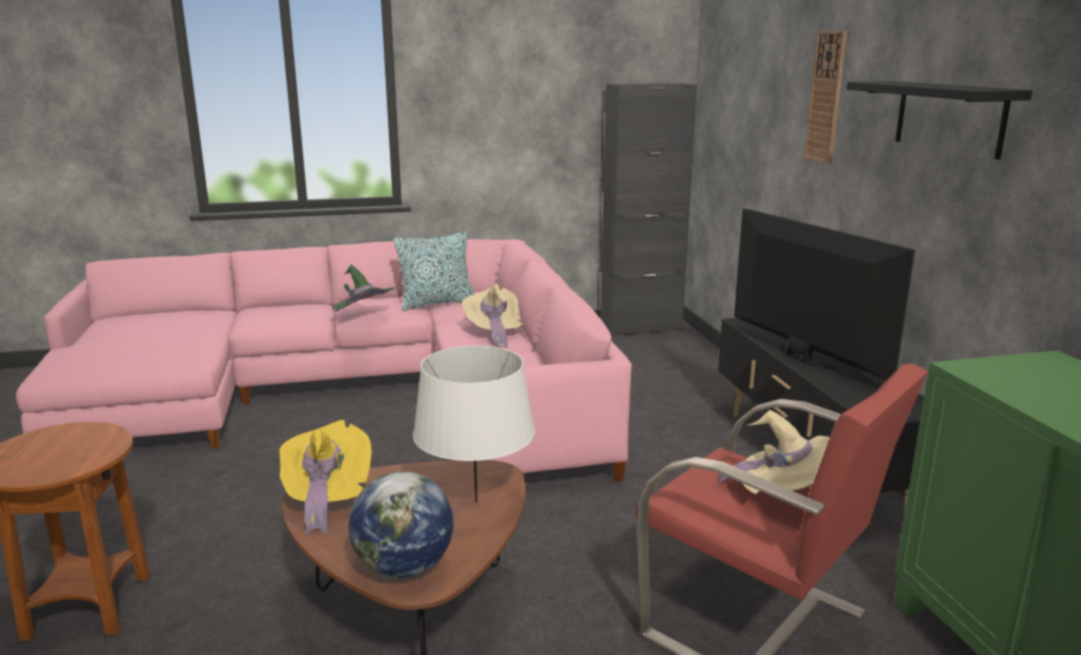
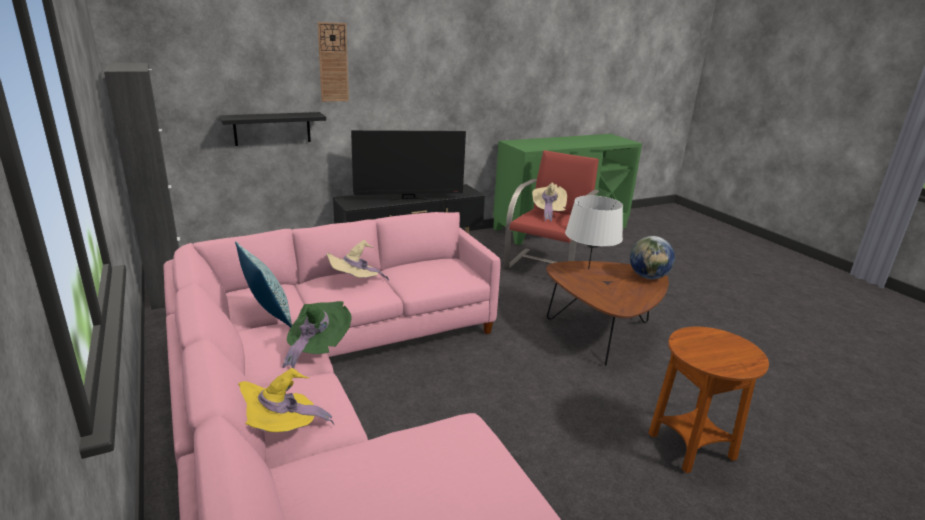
camera: 105 degrees left, 5 degrees up
(326, 499) = (620, 302): yellow hat -> yellow hat (280, 430)
(801, 357) = (408, 198): television -> television turned 150 degrees counterclockwise
(949, 117) = (432, 66): black shelf -> black shelf (272, 128)

